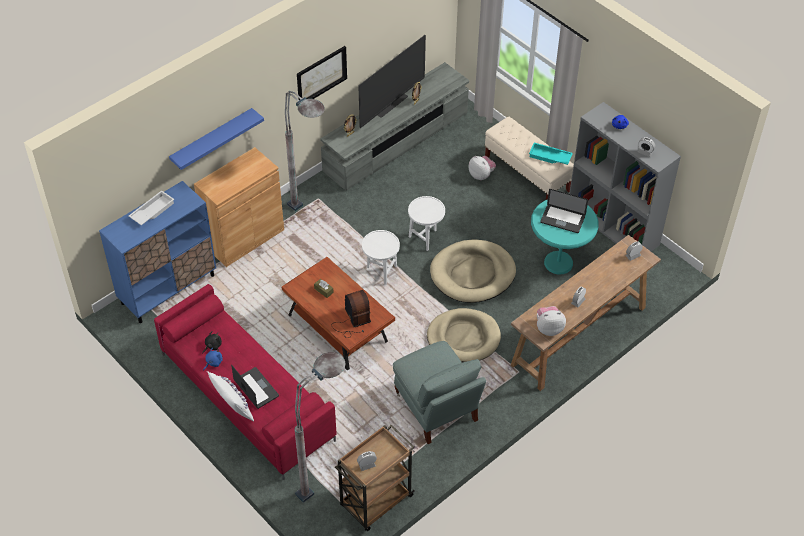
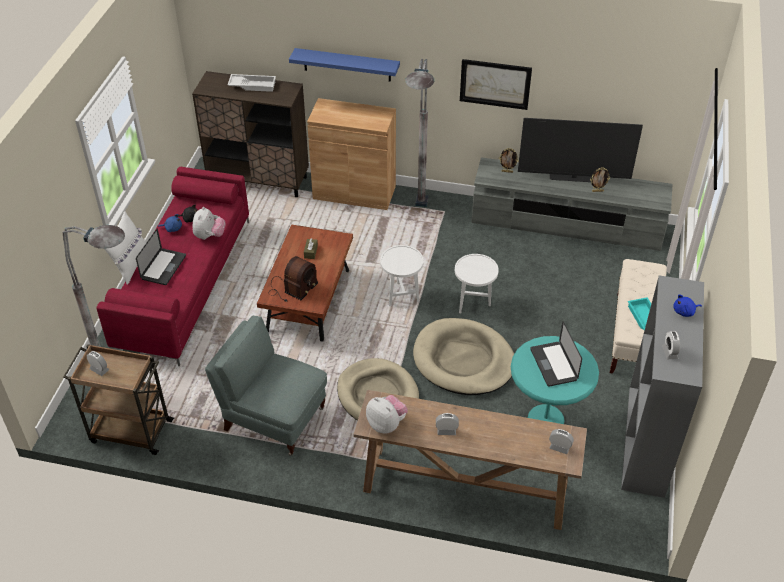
camera: 55 degrees right, 5 degrees down
(168, 289) = (259, 180): blue cabinet -> brown cabinet
(436, 408) = (274, 418): grey armchair -> grey armchair turned 90 degrees clockwise
(481, 175) = (594, 302): plush toy -> plush toy (209, 236)

